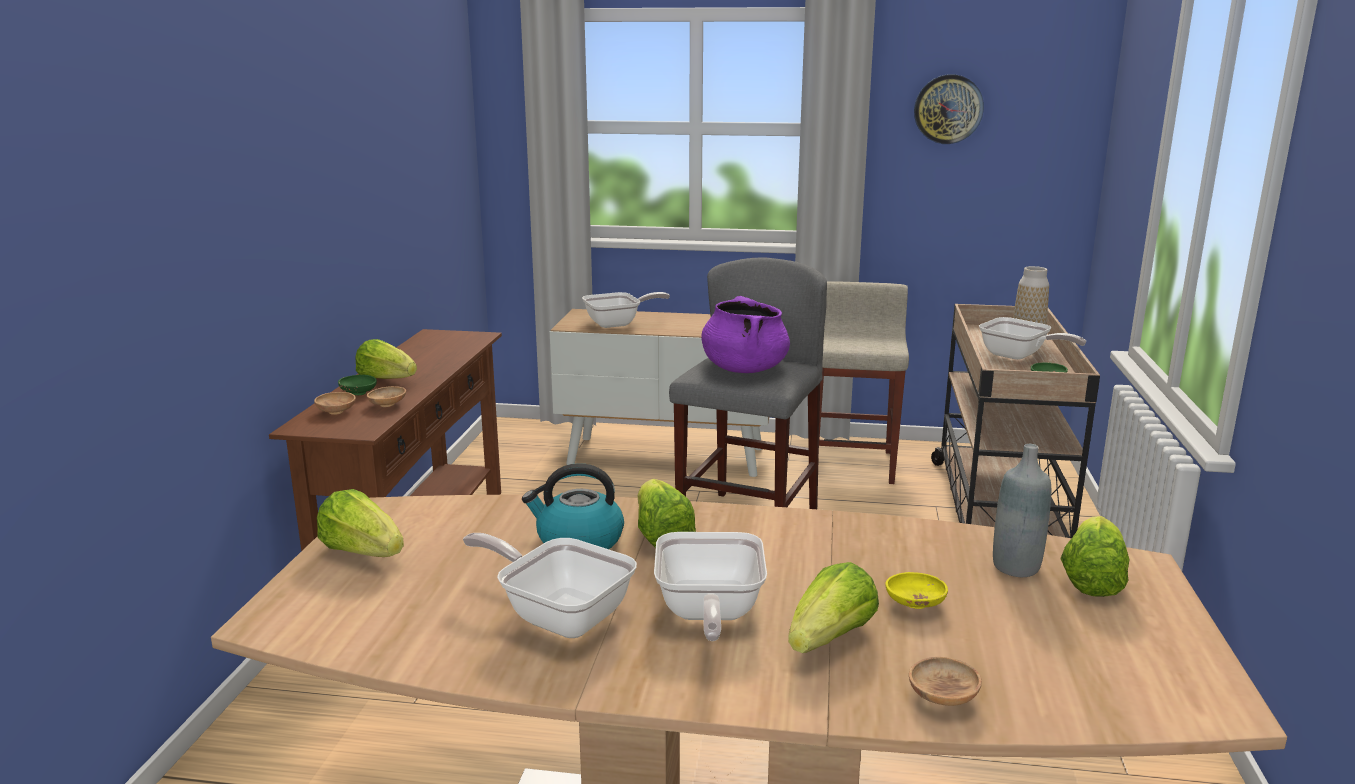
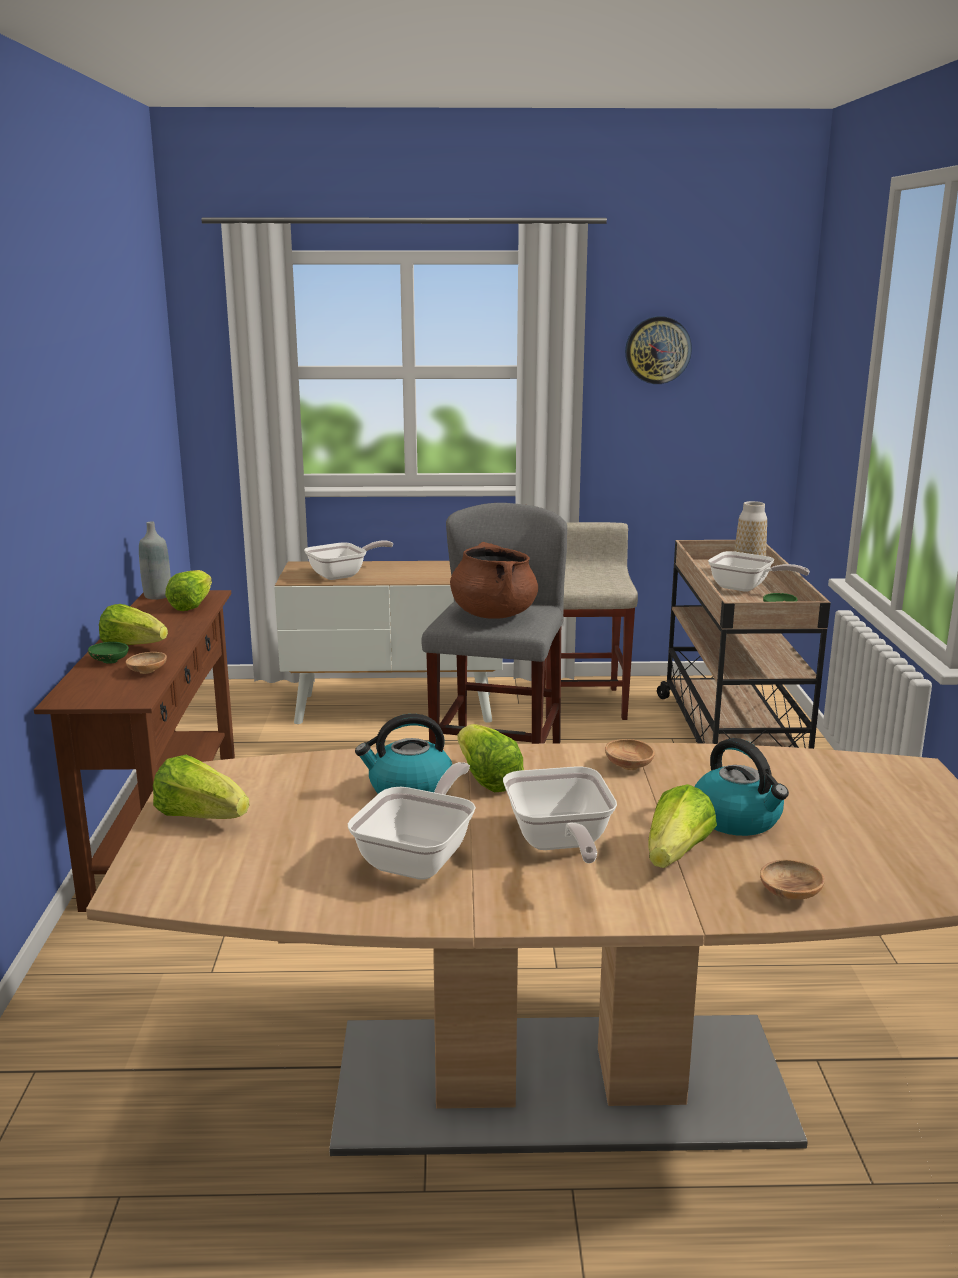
camera: 10 degrees left, 0 degrees up
(336, 412) = (95, 681): brown bowl -> brown bowl (629, 765)
(558, 614) = (421, 856): frying pan -> frying pan turned 90 degrees clockwise
(744, 369) = (493, 614): purple cooking pot -> brown cooking pot
(914, 604) = (738, 819): yellow bowl -> kettle
(1016, 567) = (813, 780): grey bottle -> grey bottle (157, 596)
(1092, 579) = (879, 785): lettuce -> lettuce (191, 605)

